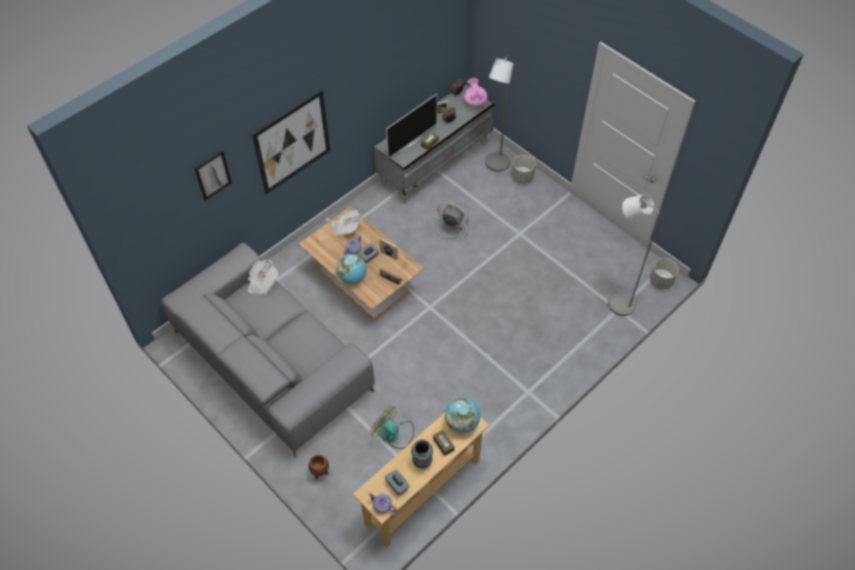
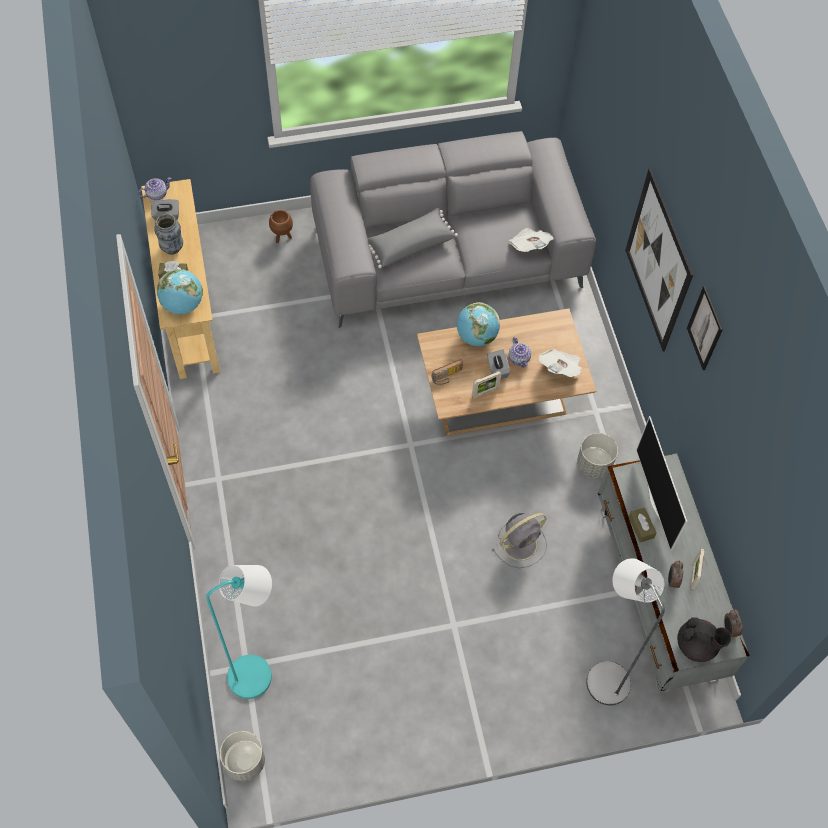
camera: 120 degrees right, 5 degrees up
(213, 175) = (623, 131): picture -> picture (705, 328)
(303, 348) = (410, 244): none -> grey pillow
(393, 434) = (274, 319): fan -> none
(475, 101) = (697, 645): pink teapot -> black teapot
(522, 177) = (556, 700): grey planter -> grey planter (594, 465)
(616, 301) = (258, 673): grey floor lamp -> turquoise floor lamp

